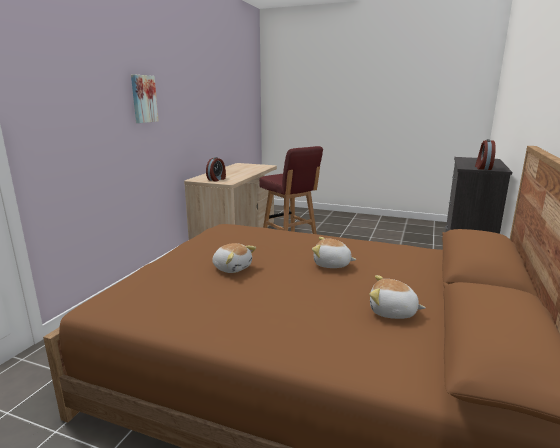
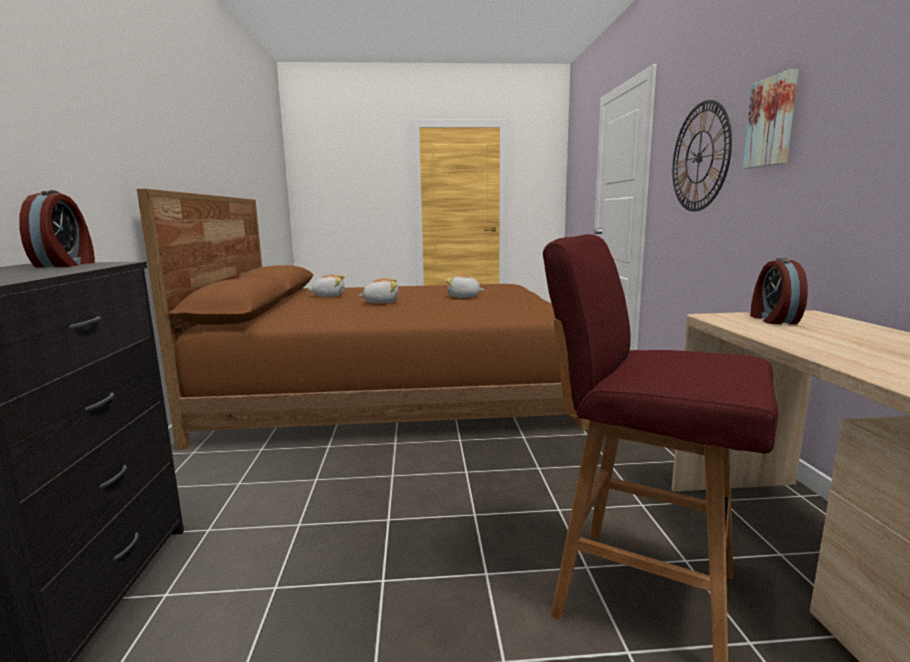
camera: 155 degrees right, 5 degrees down
(90, 112) = (699, 157): none -> wall clock

